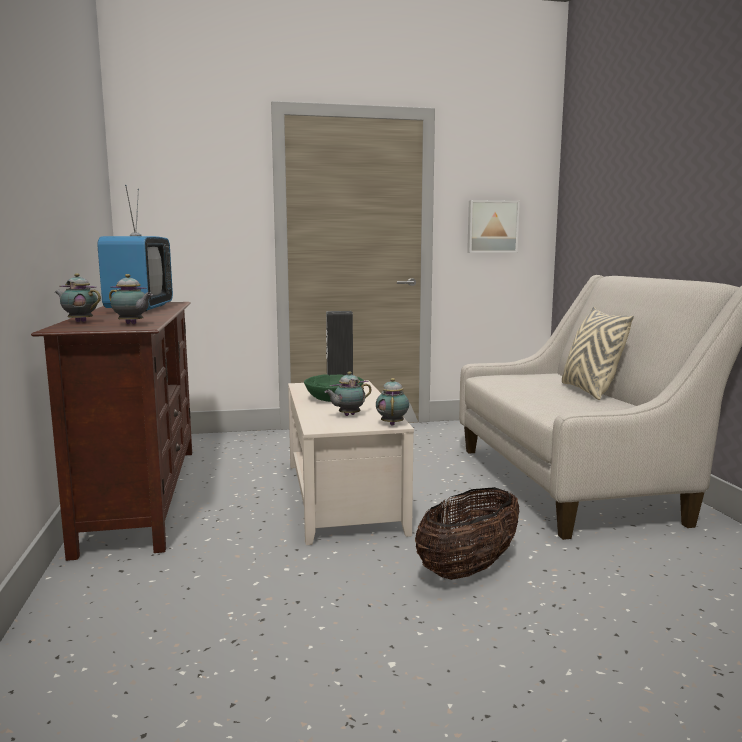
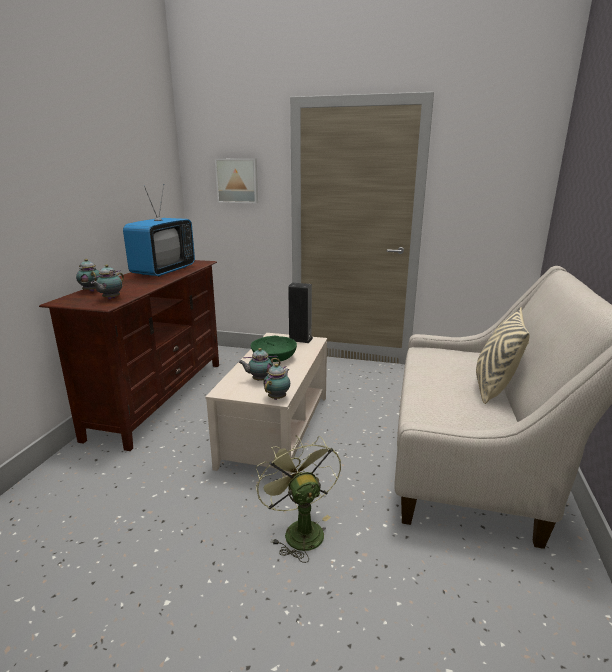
camera: 25 degrees right, 10 degrees up
(132, 324) = (110, 299): teapot -> teapot turned 60 degrees clockwise
(468, 568) = (299, 529): basket -> green fan
(492, 227) = (482, 203): picture -> picture (237, 181)

